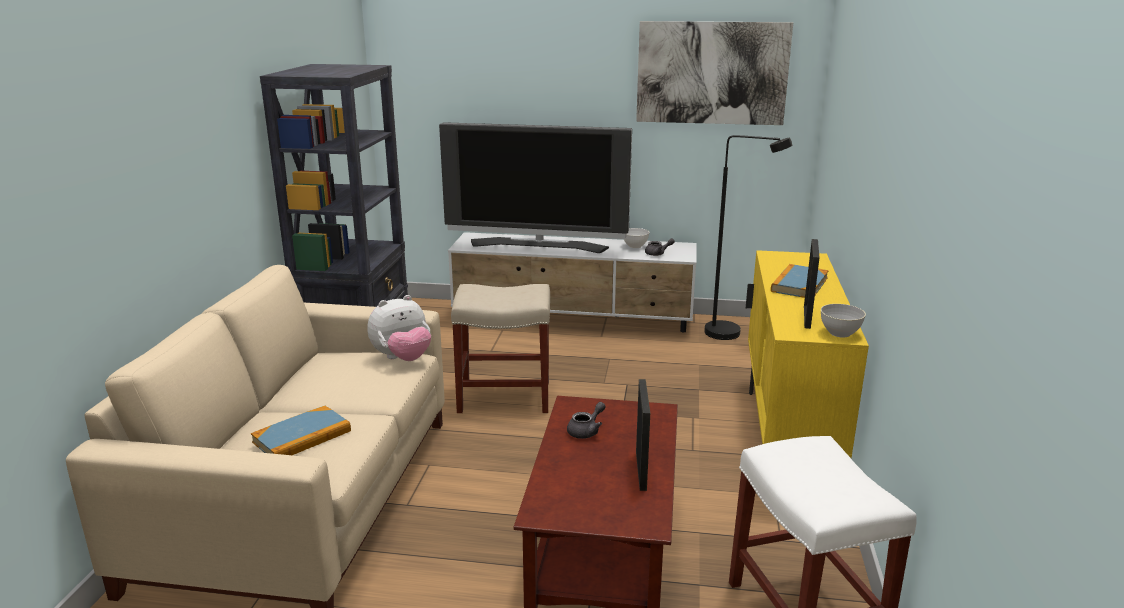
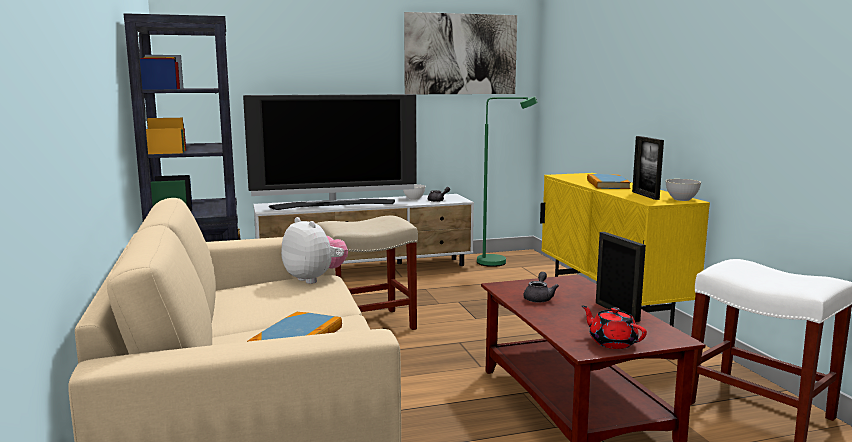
camera: 25 degrees left, 10 degrees down
(402, 359) = (314, 279): plush toy -> plush toy turned 75 degrees counterclockwise
(577, 512) = (612, 342): none -> red teapot
(732, 334) = (499, 262): black floor lamp -> green floor lamp

